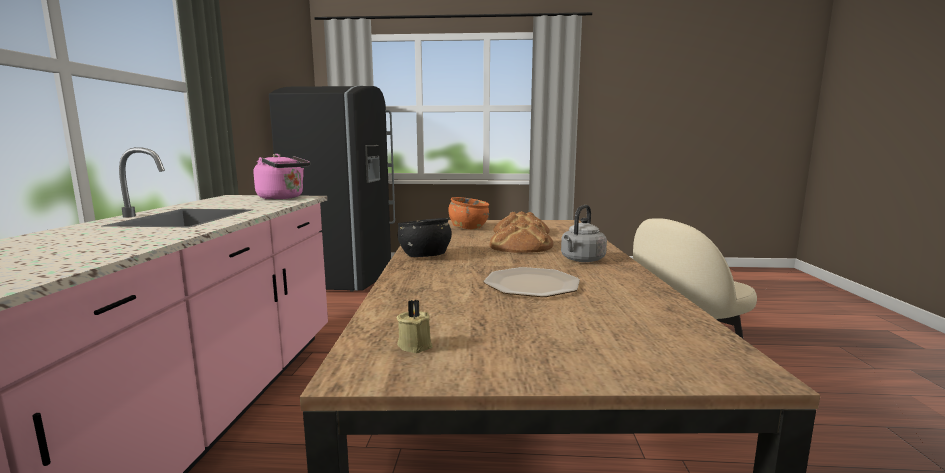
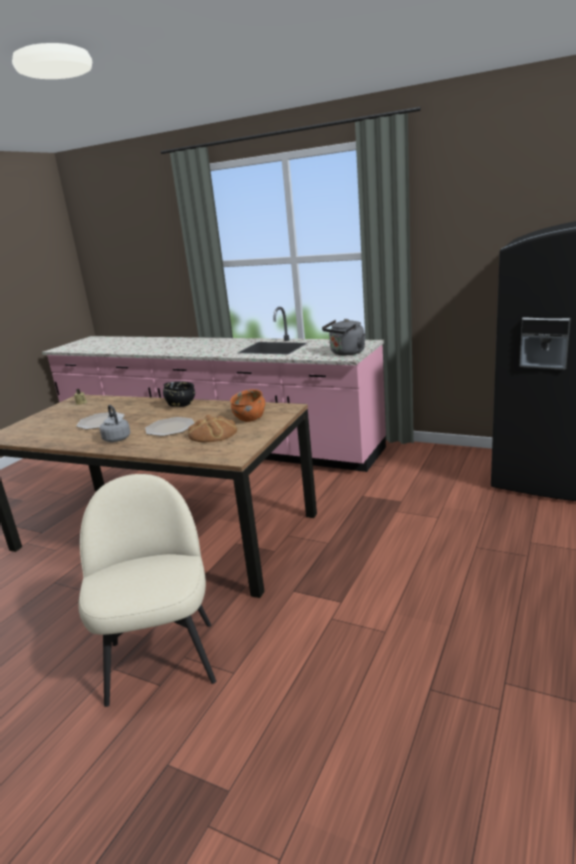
camera: 115 degrees right, 10 degrees up
(283, 198) = (346, 353): pink kettle -> grey kettle
(521, 246) = (169, 428): bread -> plate

